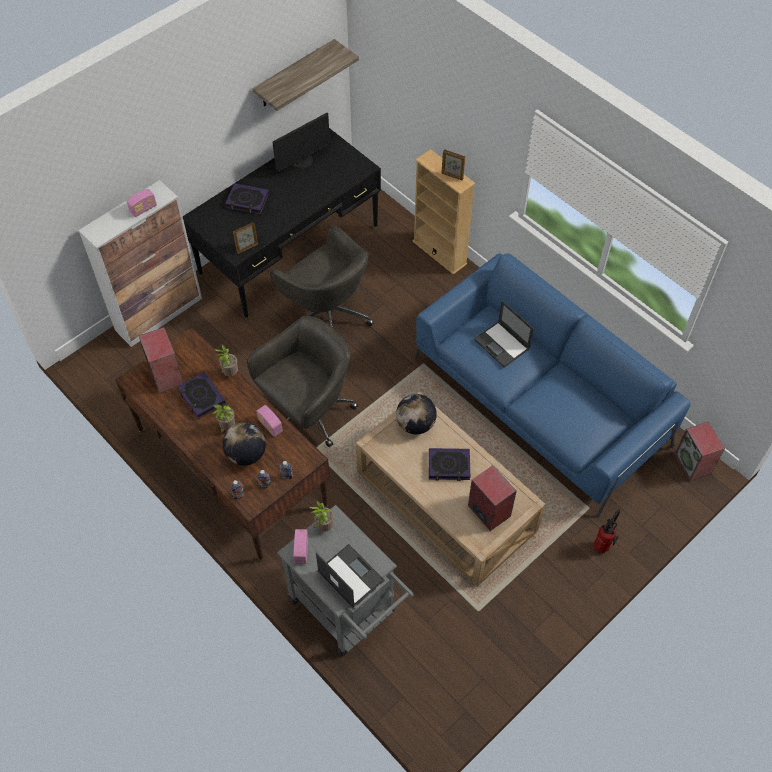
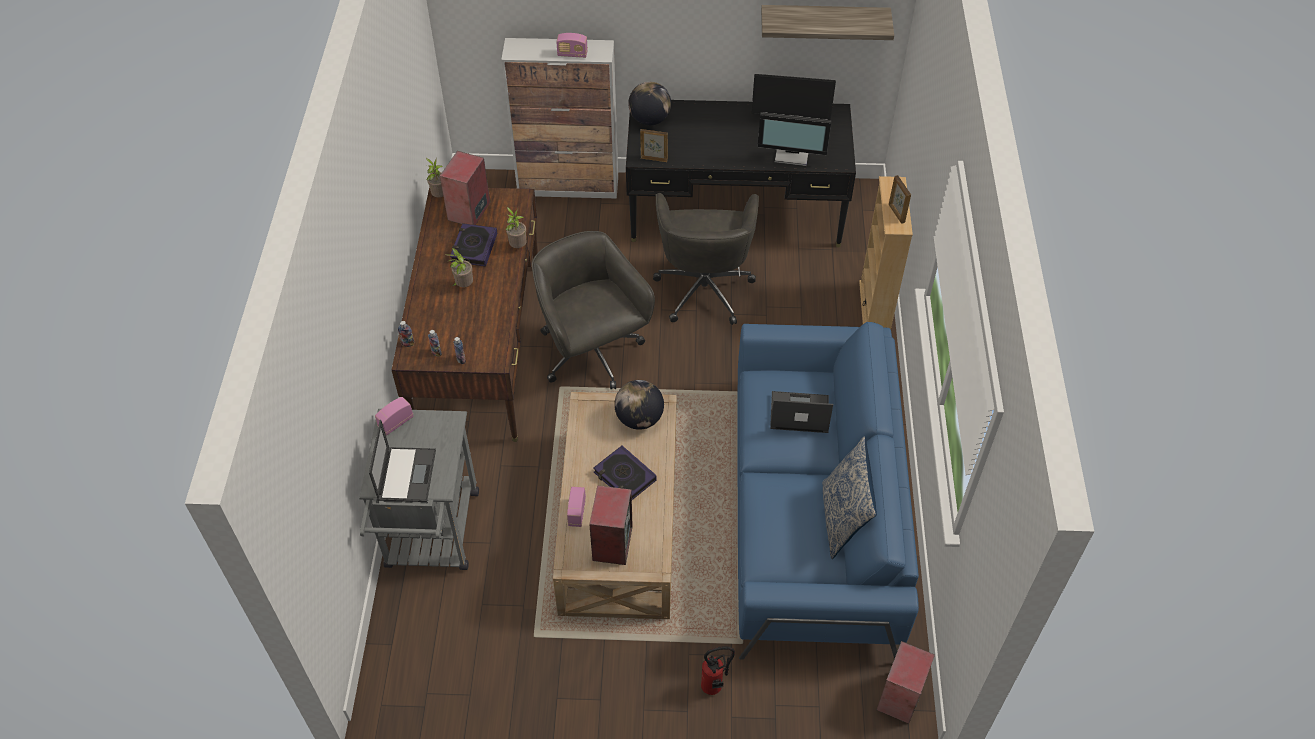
camera: 45 degrees right, 5 degrees down
(246, 454) = (452, 317): globe -> globe (650, 119)
(247, 201) = (700, 122): book -> none
(270, 425) = (497, 310): radio -> radio (577, 512)
(308, 413) = (591, 354): grey office chair -> grey office chair turned 120 degrees counterclockwise
(323, 527) = (435, 420): potted plant -> potted plant (439, 196)
(330, 183) = (792, 154): none -> monitor
(502, 344) = (798, 412): laptop -> laptop turned 90 degrees clockwise
(592, 386) = (843, 519): none -> pillow

